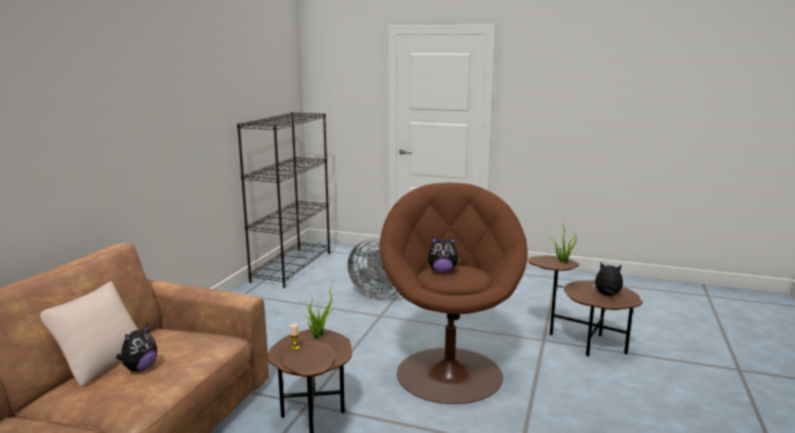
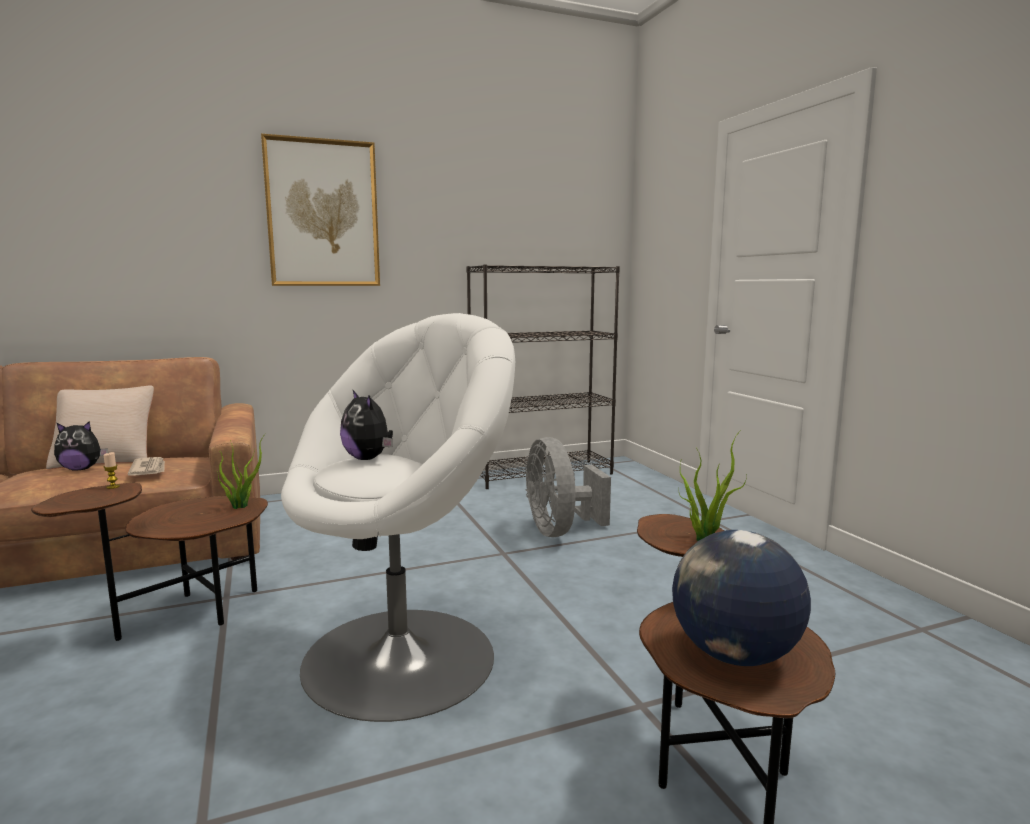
camera: 50 degrees right, 5 degrees down
(153, 94) = (323, 214): none -> picture
(197, 345) = (149, 469): none -> newspaper
(449, 372) = (402, 657): brown armchair -> white armchair
(607, 295) = (733, 654): plush toy -> globe

